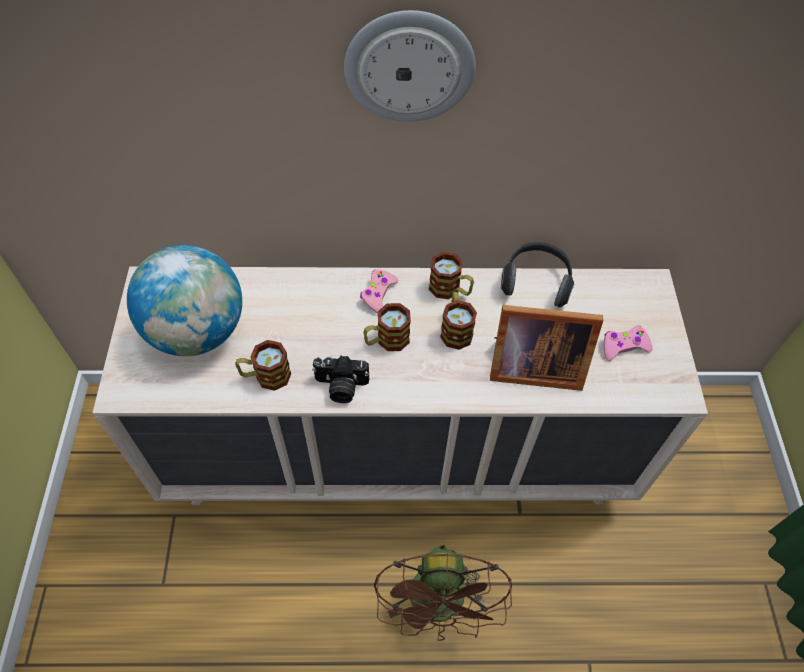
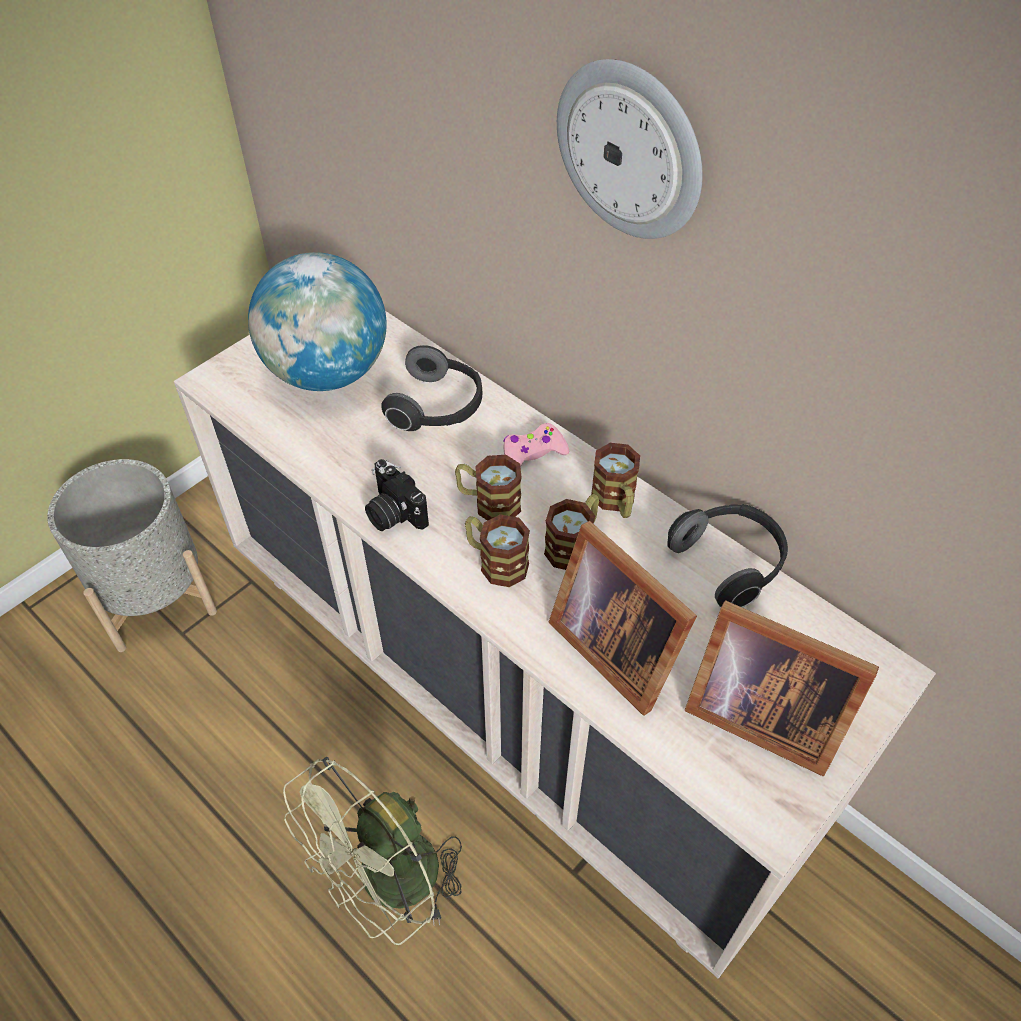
camera: 45 degrees right, 5 degrees down
(116, 578) = (155, 596): none -> grey planter
(265, 376) = (339, 453): mug -> mug (496, 562)
(293, 305) = (438, 407): none -> headphones
(439, 608) = (387, 886): brown fan -> green fan
(624, 346) = (758, 711): pink game controller -> picture frame

